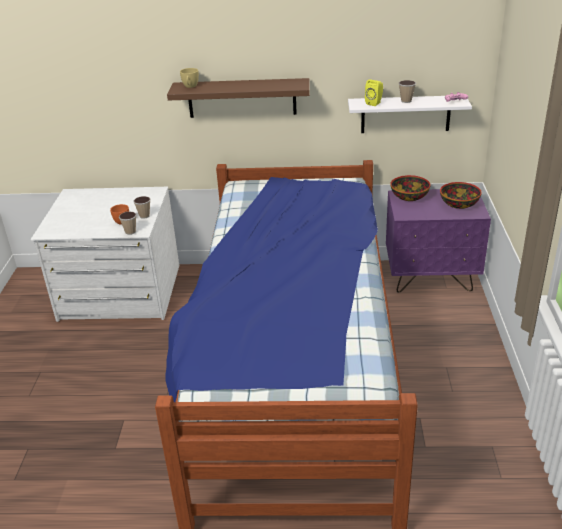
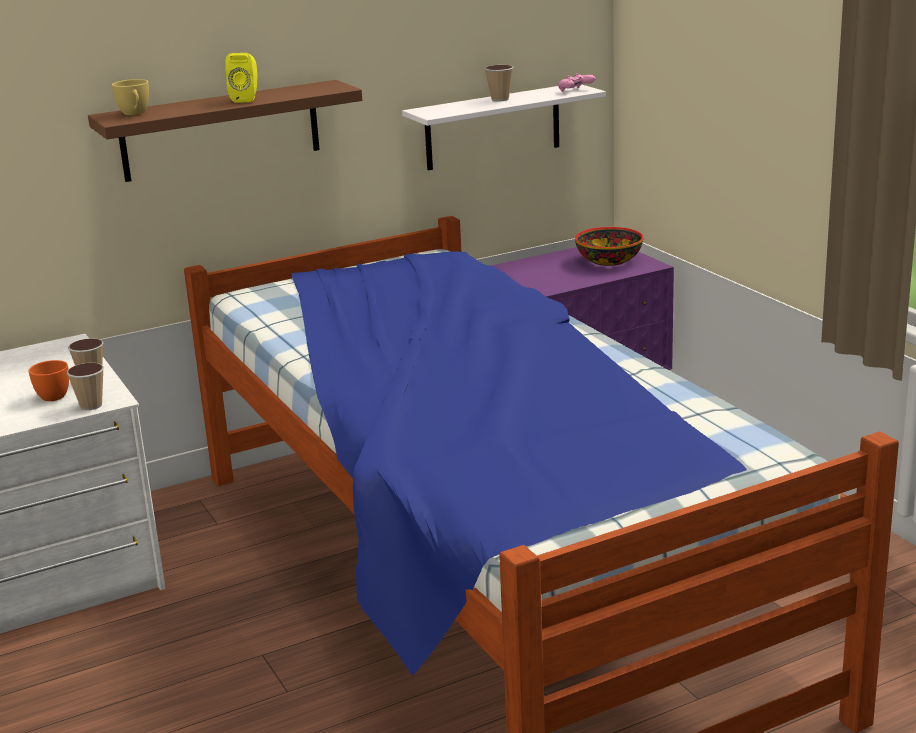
camera: 30 degrees left, 10 degrees down
(374, 103) = (455, 108): yellow speaker -> yellow speaker (246, 99)
(409, 197) = (525, 268): bowl -> none

